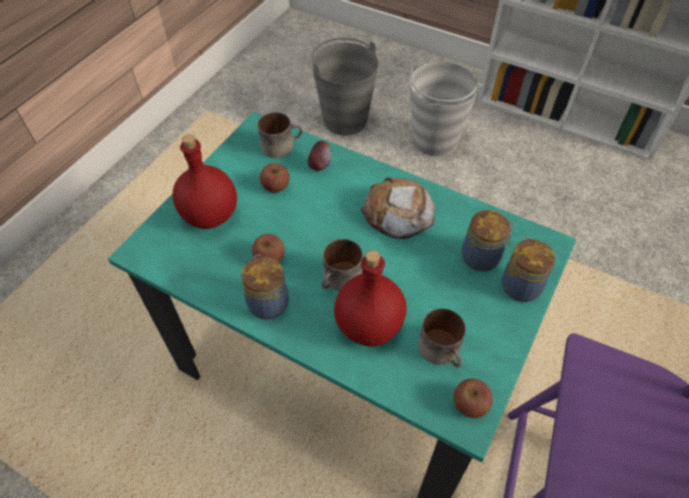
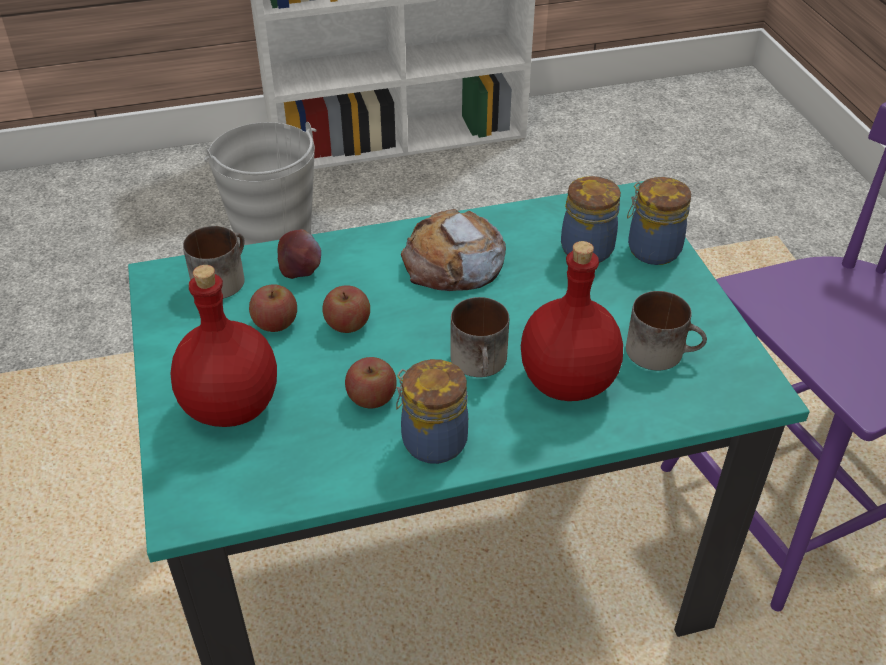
camera: 45 degrees left, 10 degrees down
(345, 119) = (125, 286): grey bucket -> none
(470, 404) = (743, 377): apple -> apple (347, 324)

